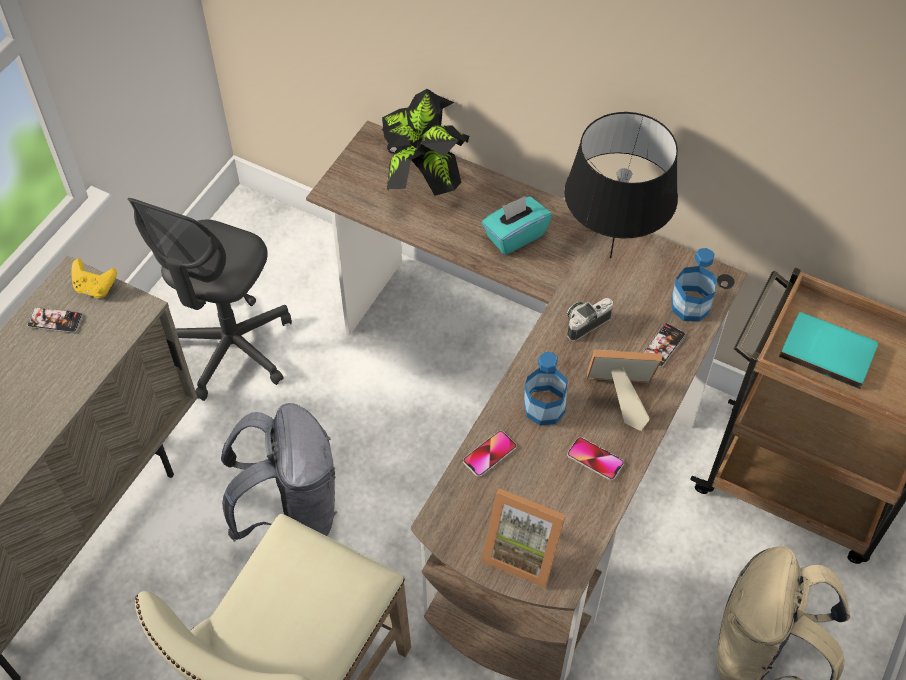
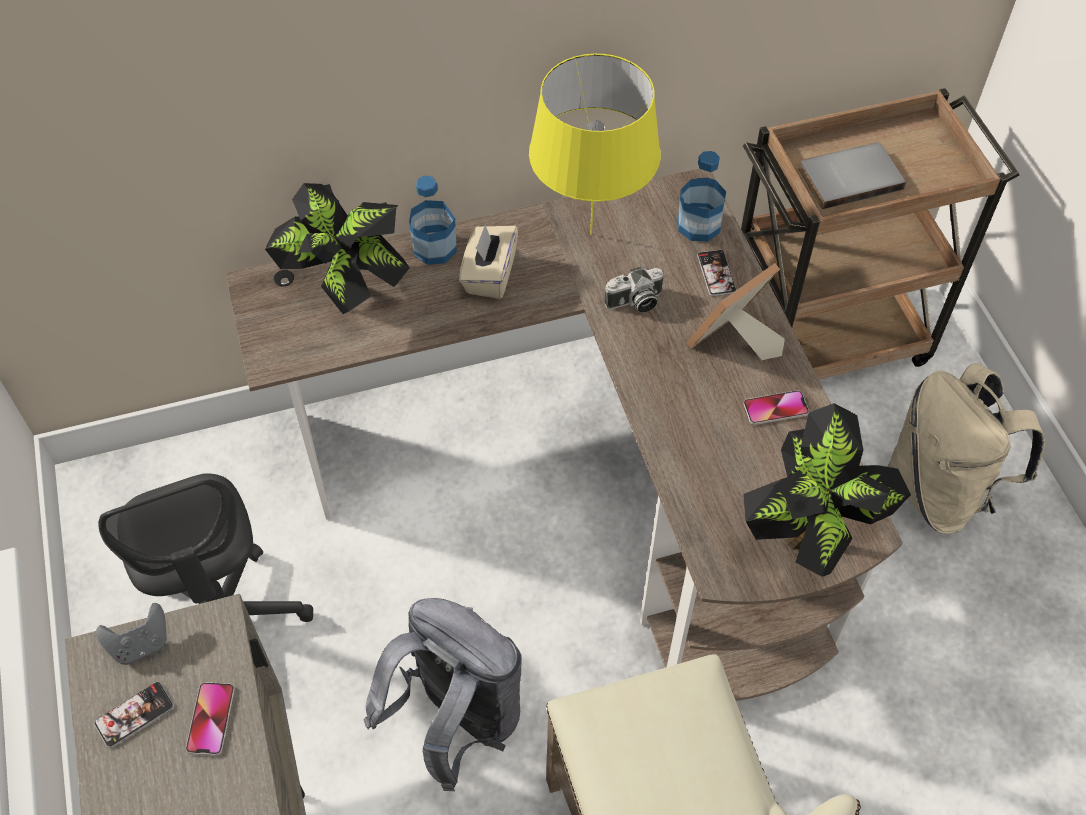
camera: 45 degrees left, 0 degrees up
(95, 288) = (140, 644): yellow game controller -> grey game controller
(489, 454) = (691, 477): phone -> phone (211, 719)
(515, 235) = (489, 275): turquoise tissue box -> beige tissue box
(523, 551) = (812, 533): picture frame -> potted plant
(544, 407) = (687, 400): bottle -> bottle (434, 248)
(585, 322) = (635, 302): camera -> camera turned 120 degrees counterclockwise
(610, 257) = (590, 234): black table lamp -> yellow table lamp
(828, 350) = (848, 176): turquoise book -> grey book

